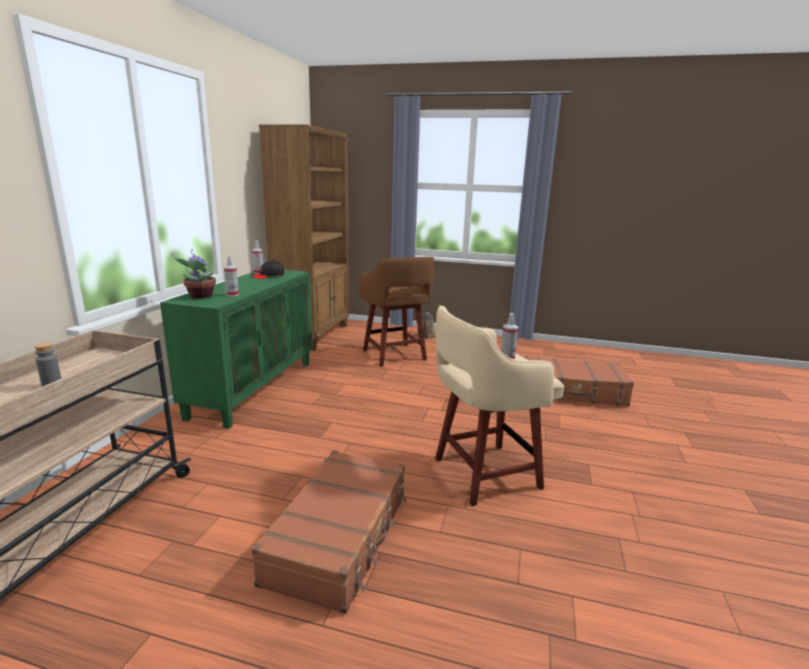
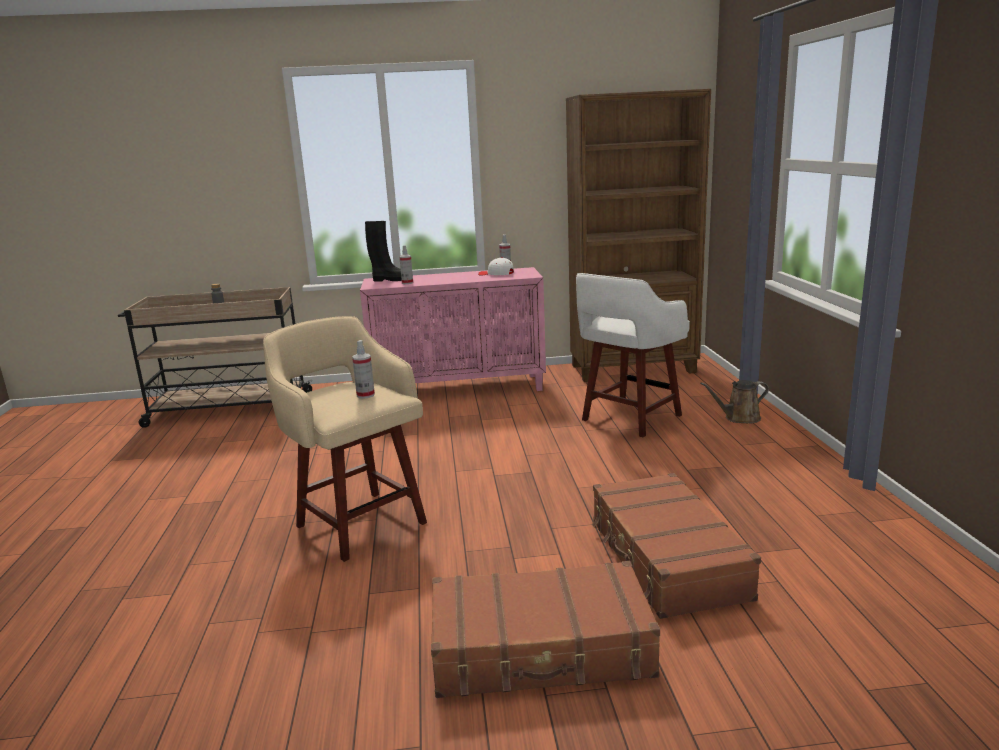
camera: 70 degrees right, 0 degrees up
(200, 296) = (390, 280): potted plant -> black boot
(253, 388) = (459, 388): green cabinet -> pink cabinet
(268, 276) = (496, 274): black cap -> white cap
(340, 537) = (238, 482): brown suitcase -> brown suitcase (541, 650)
(395, 356) = (629, 419): brown stool -> white stool

